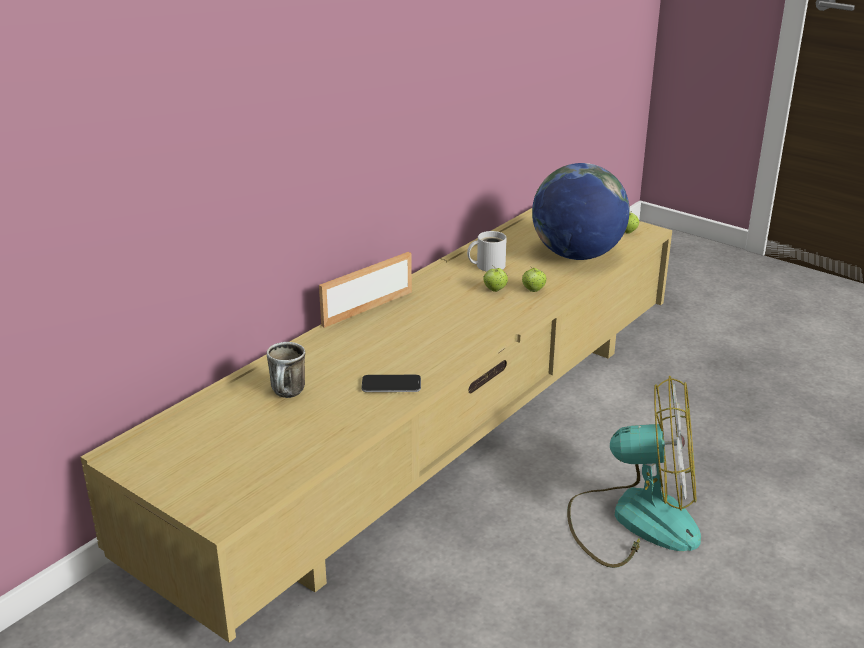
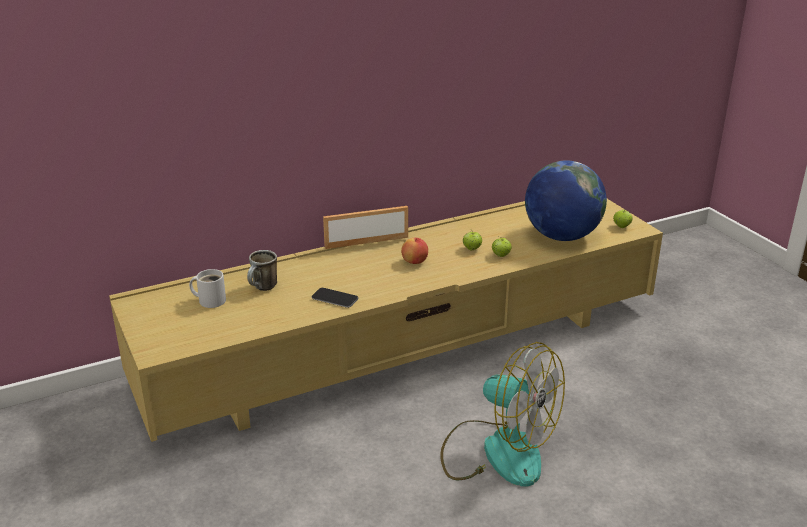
camera: 25 degrees right, 0 degrees up
(445, 319) = (415, 262): none -> apple
(487, 265) = (484, 230): white mug -> white mug (210, 300)

